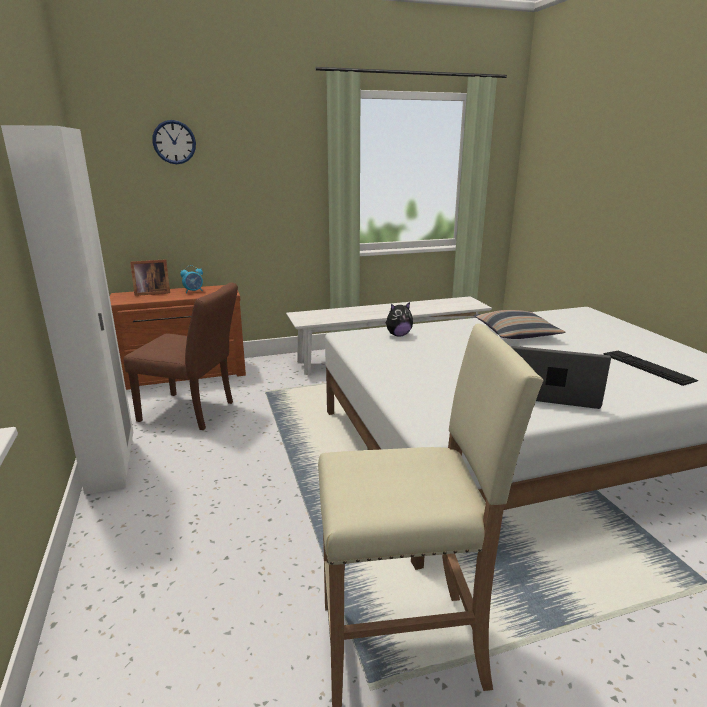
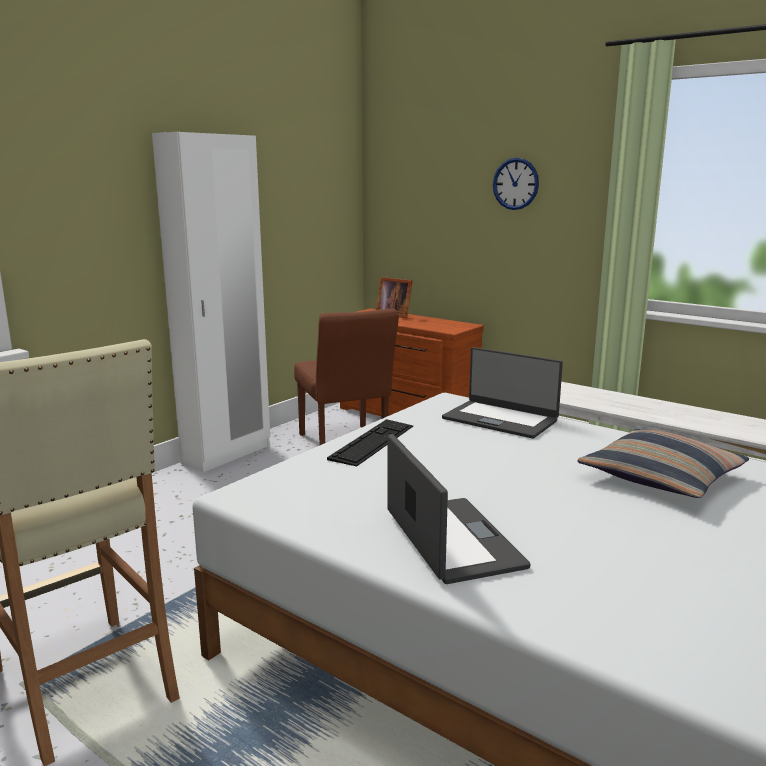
camera: 55 degrees right, 5 degrees down
(174, 142) = (444, 150): wall clock -> wall clock (515, 184)
(194, 291) = (427, 322): alarm clock -> none
(398, 335) = (500, 419): plush toy -> laptop
(647, 367) = (728, 609): keyboard -> keyboard (372, 442)

